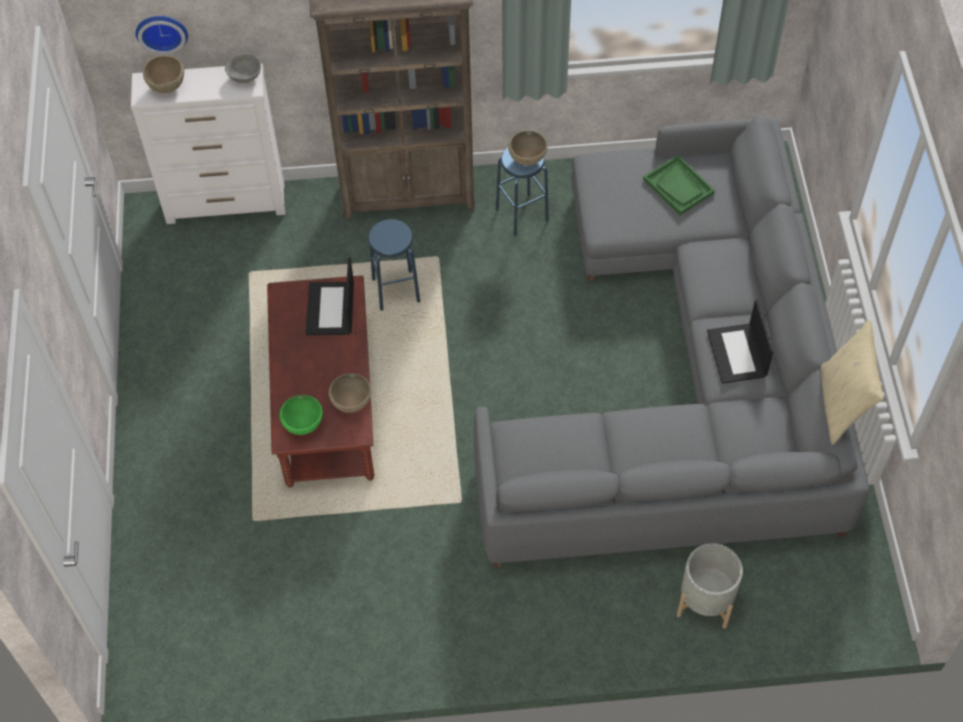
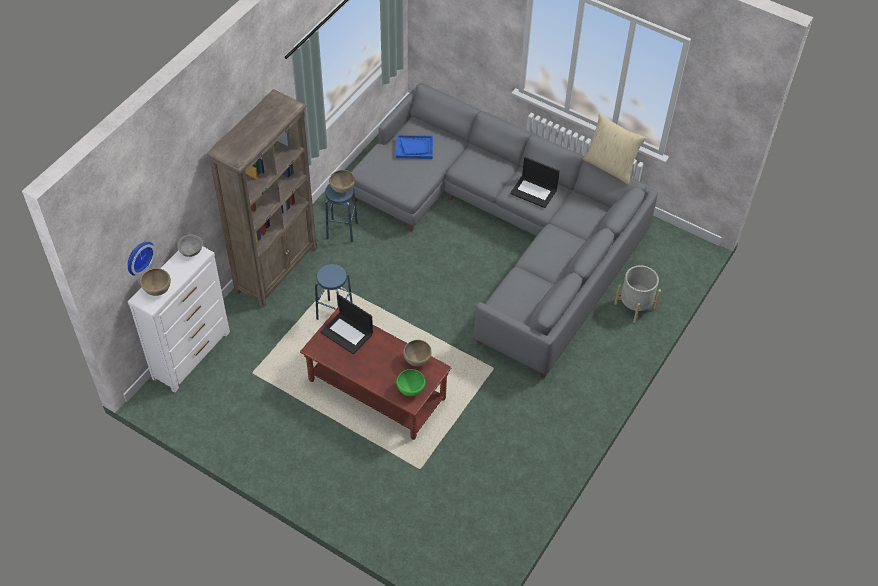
camera: 55 degrees left, 5 degrees down
(678, 186) = (414, 148): green tray -> blue tray

